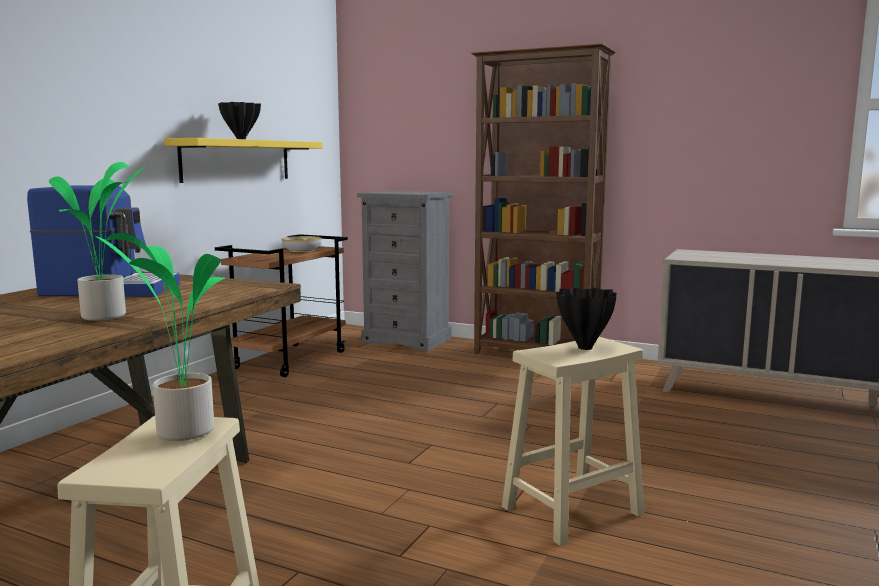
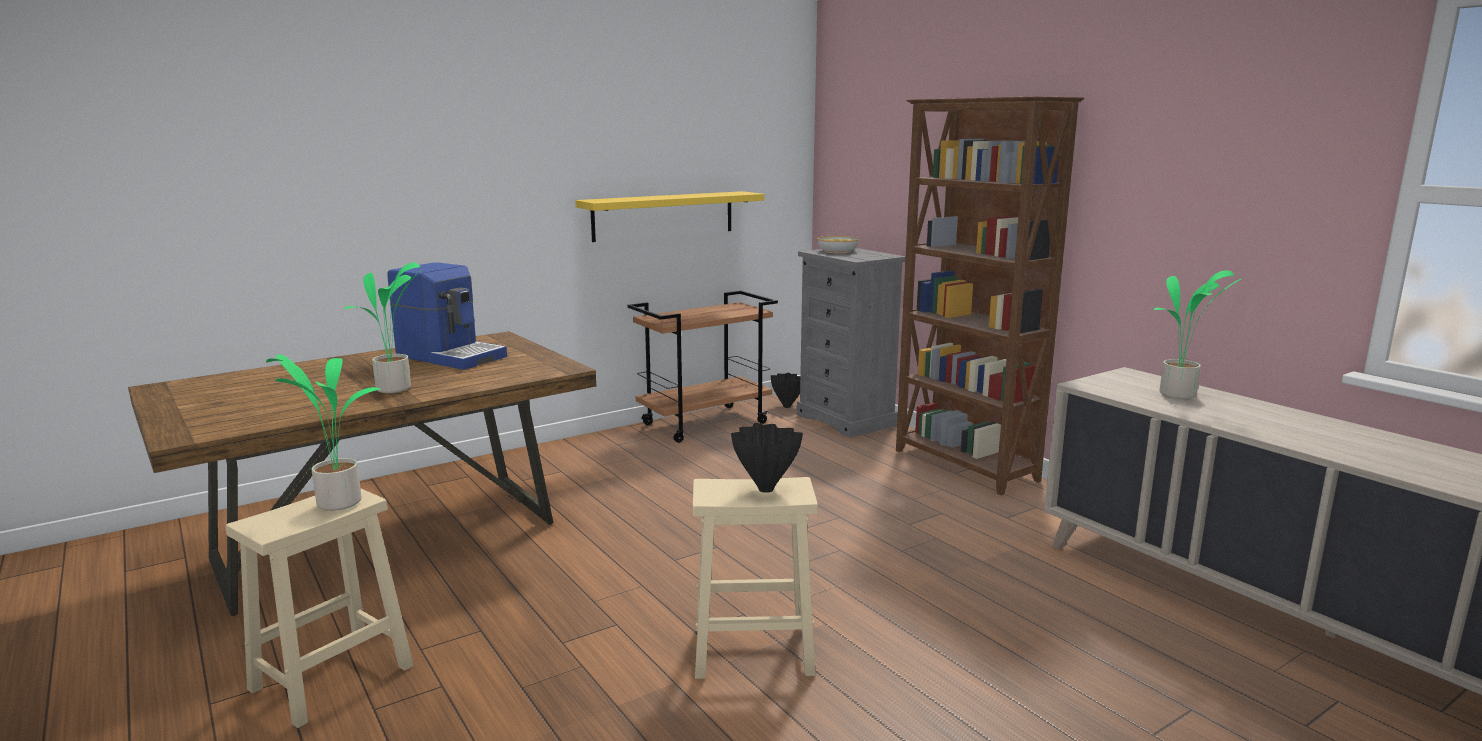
camera: 30 degrees right, 5 degrees up
(240, 139) = (654, 198): black vase -> black vase (786, 406)
(301, 250) = (724, 311): bowl -> bowl (837, 251)
(744, 257) = (1180, 395): none -> potted plant

